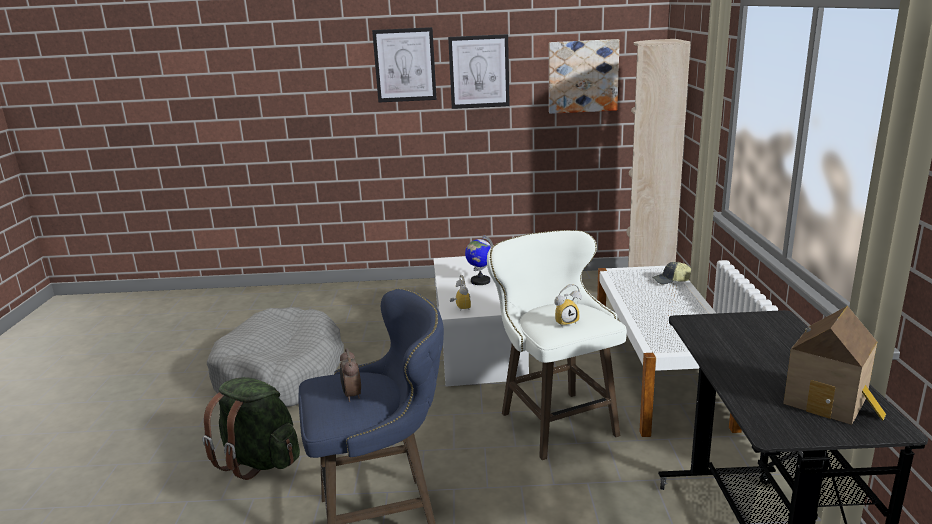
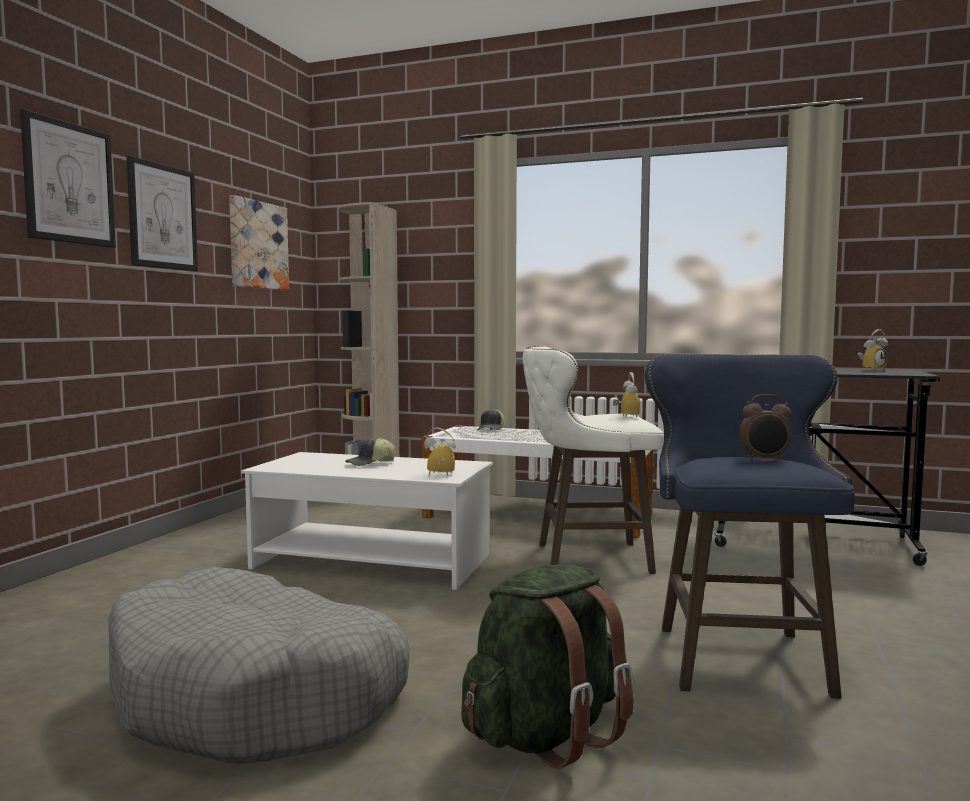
camera: 70 degrees left, 15 degrees down
(480, 281) = (370, 464): globe -> cap
(830, 401) = (871, 370): toy house -> alarm clock

